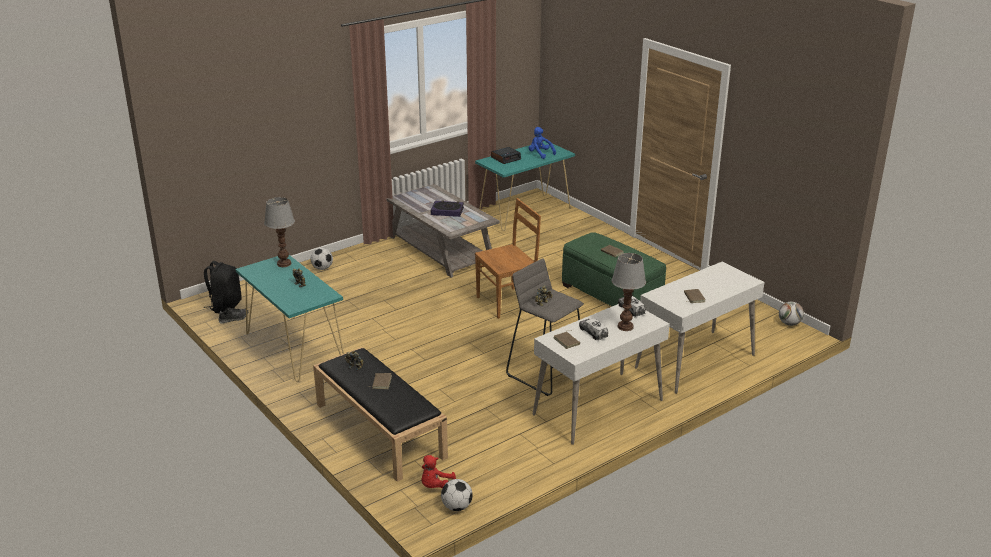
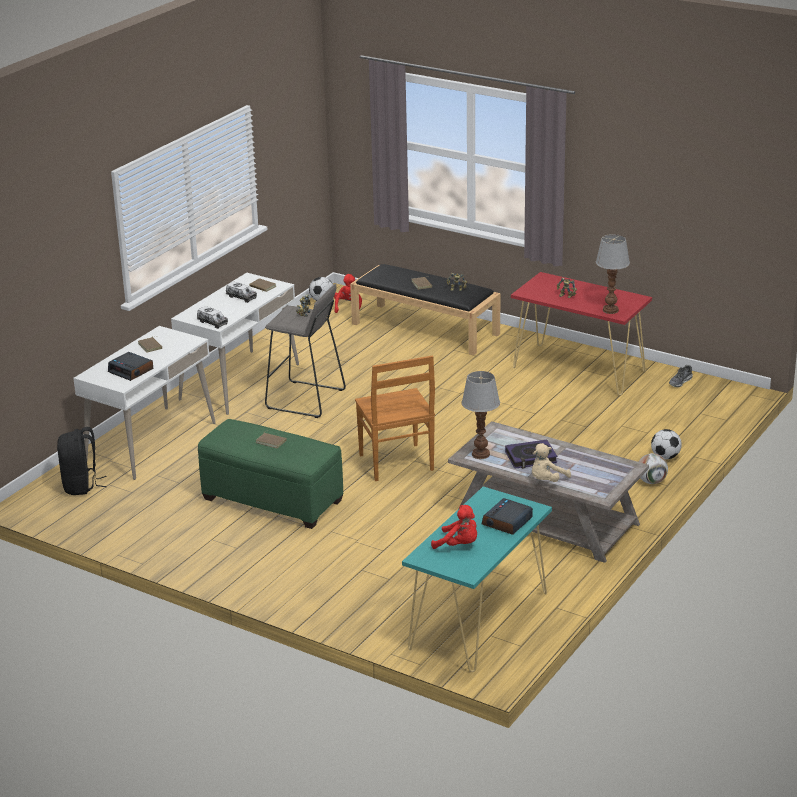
camera: 160 degrees right, 0 degrees up
(225, 306) = (708, 391): black backpack -> black backpack (81, 486)
(294, 348) = (579, 370): turquoise console table -> red console table
(451, 198) = (547, 480): none -> beige plush toy
(507, 302) = (396, 464): brown chair -> brown chair turned 60 degrees counterclockwise
(540, 154) = (459, 545): blue plush toy -> red plush toy
(625, 327) = (212, 307): table lamp -> table lamp (480, 454)
(713, 278) = (131, 370): none -> alarm clock
(789, 324) = (38, 511): football -> football (651, 481)

